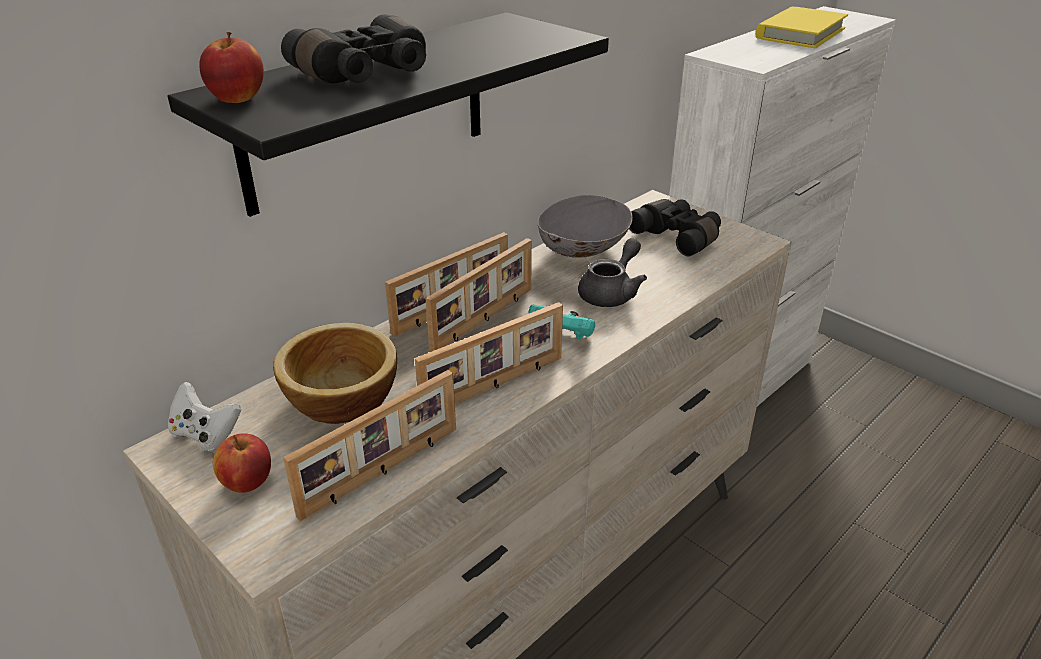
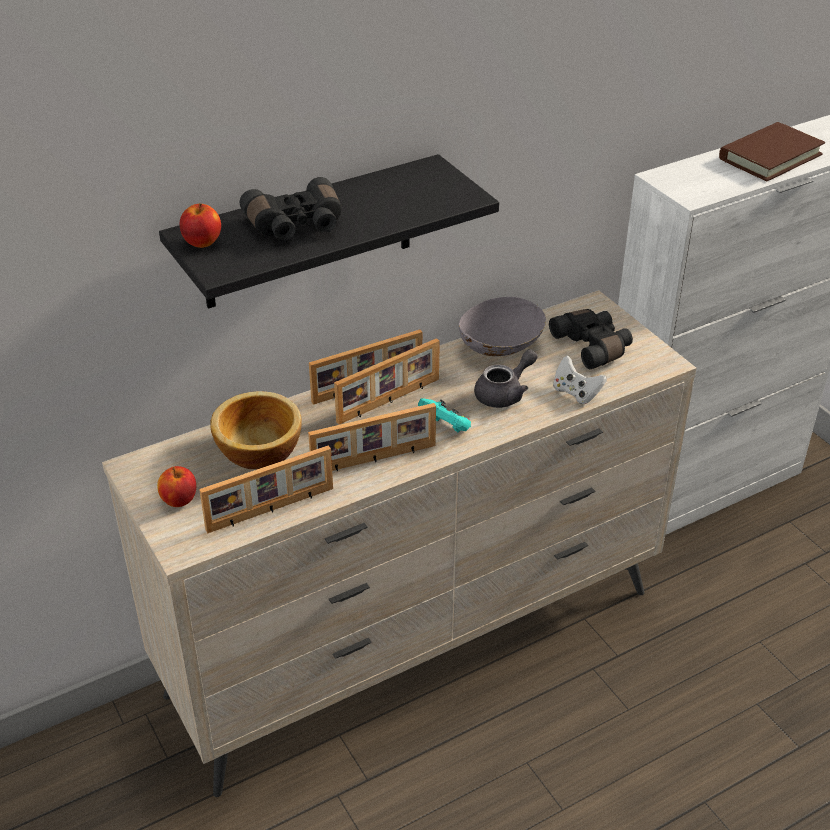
camera: 15 degrees right, 5 degrees up
(206, 435) = (158, 460): white game controller -> white game controller (576, 393)
(800, 33) = (770, 156): yellow book -> brown book

